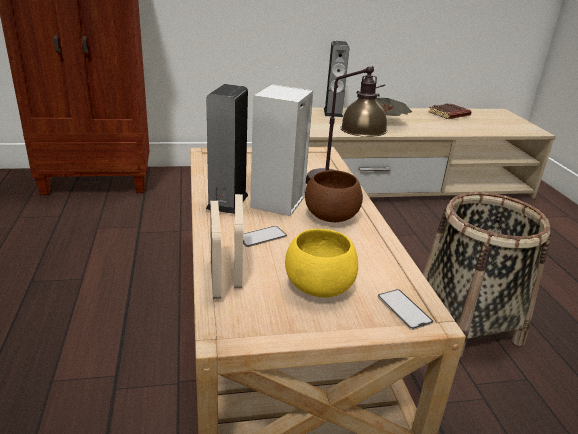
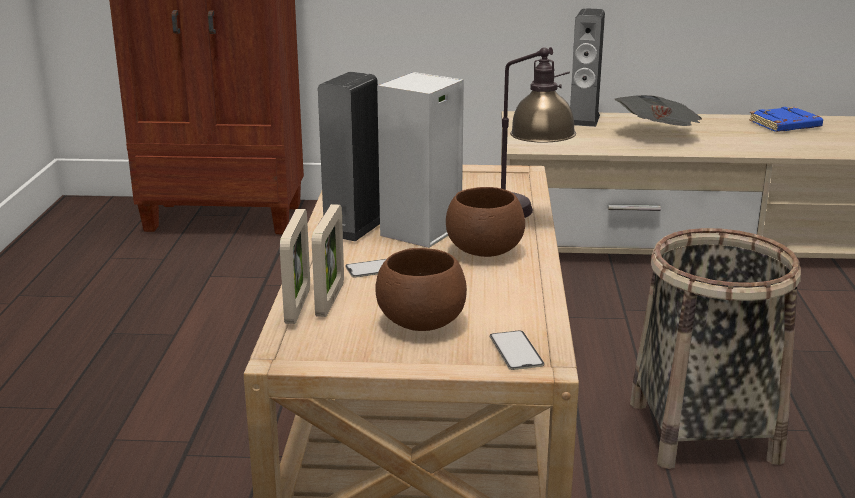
camera: 15 degrees right, 5 degrees down
(319, 287) = (421, 323): yellow bowl -> brown bowl
(449, 115) = (785, 125): brown book -> blue book

